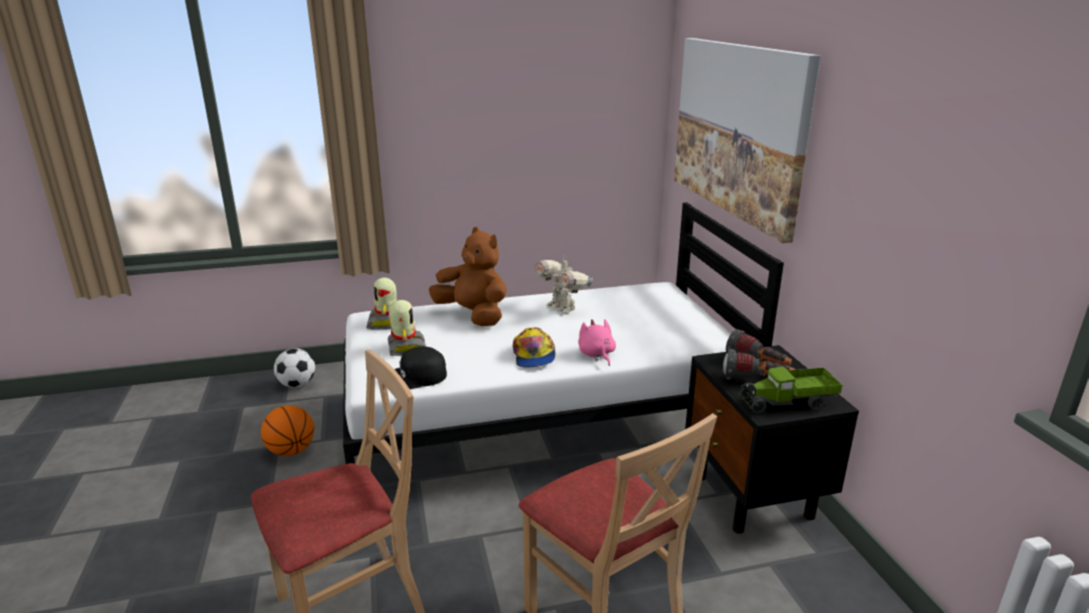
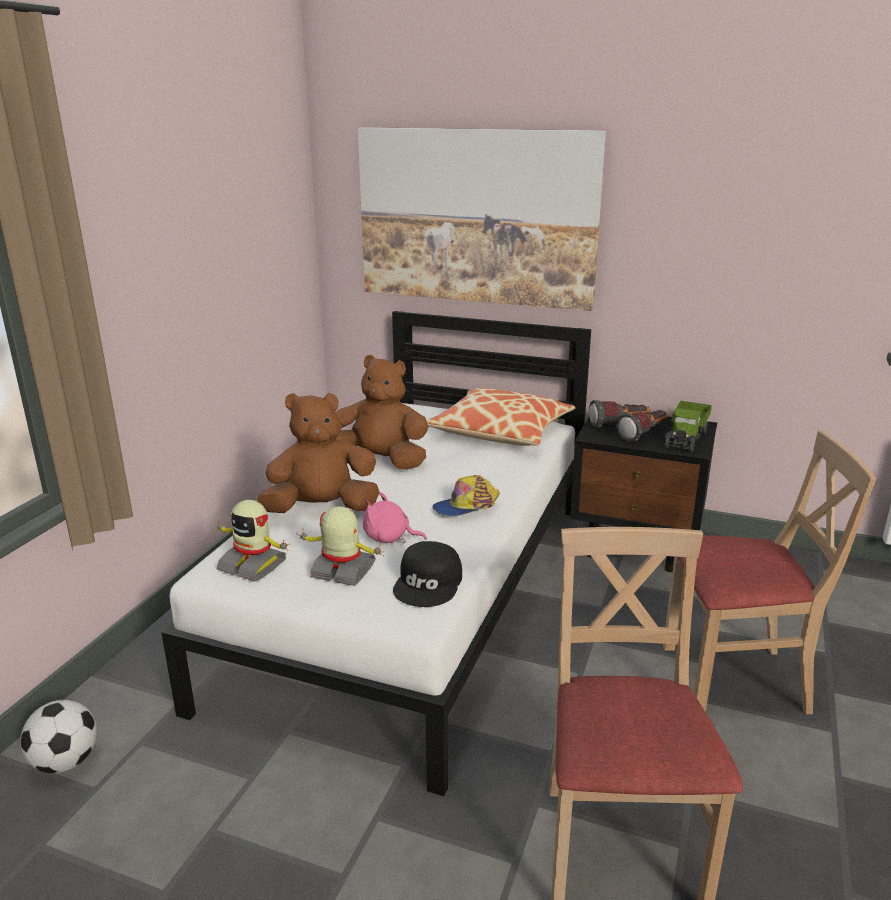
camera: 55 degrees left, 0 degrees up
(291, 451) = (242, 818): basketball -> none
(534, 355) = (466, 506): cap -> cap turned 120 degrees clockwise
(562, 308) = (380, 461): toy robot -> brown plush toy
(596, 354) = (502, 479): pink plush toy -> pink plush toy (389, 538)
(679, 329) = (500, 431): none -> pillow

